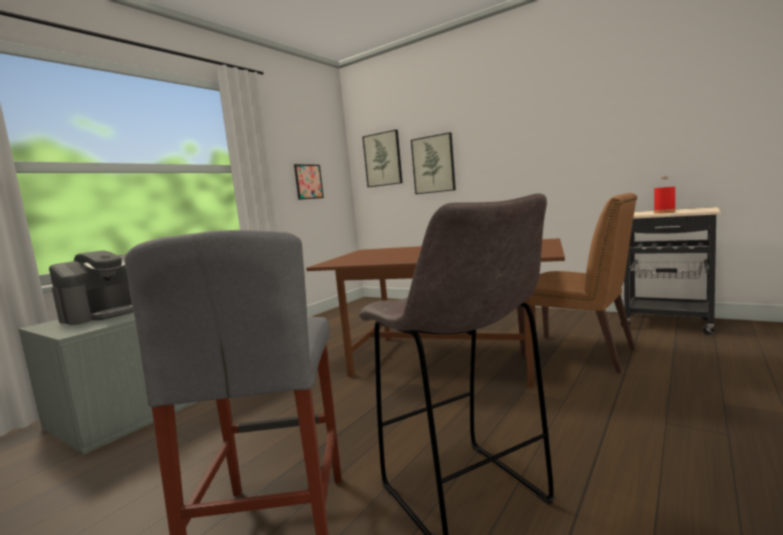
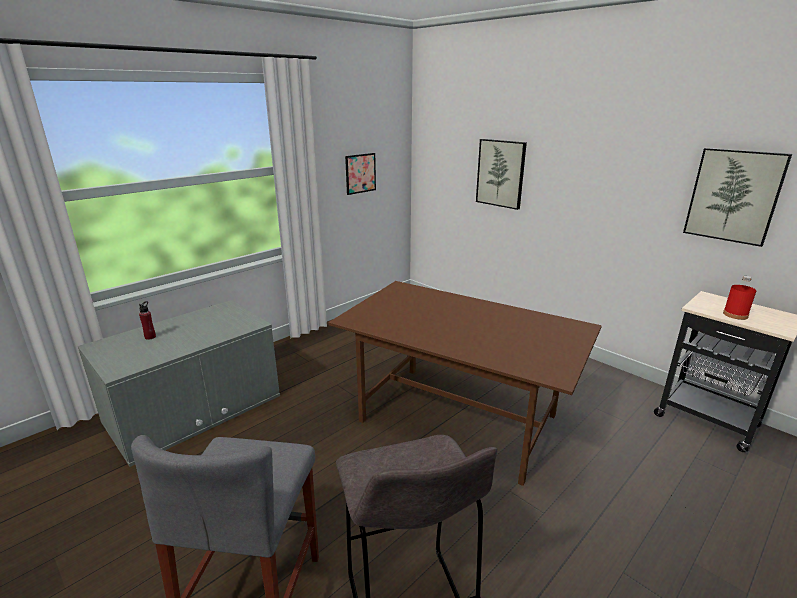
camera: 10 degrees right, 15 degrees up
(108, 313) = (150, 337): coffee machine -> red bottle
(383, 159) = (447, 152): picture -> picture (734, 196)
(577, 353) = (587, 445): brown chair -> none

